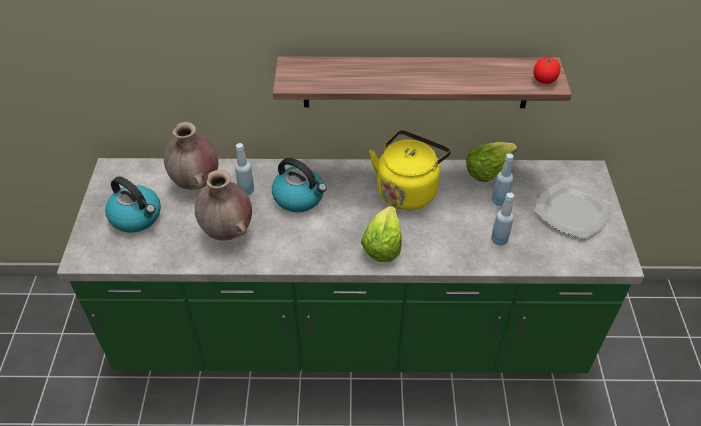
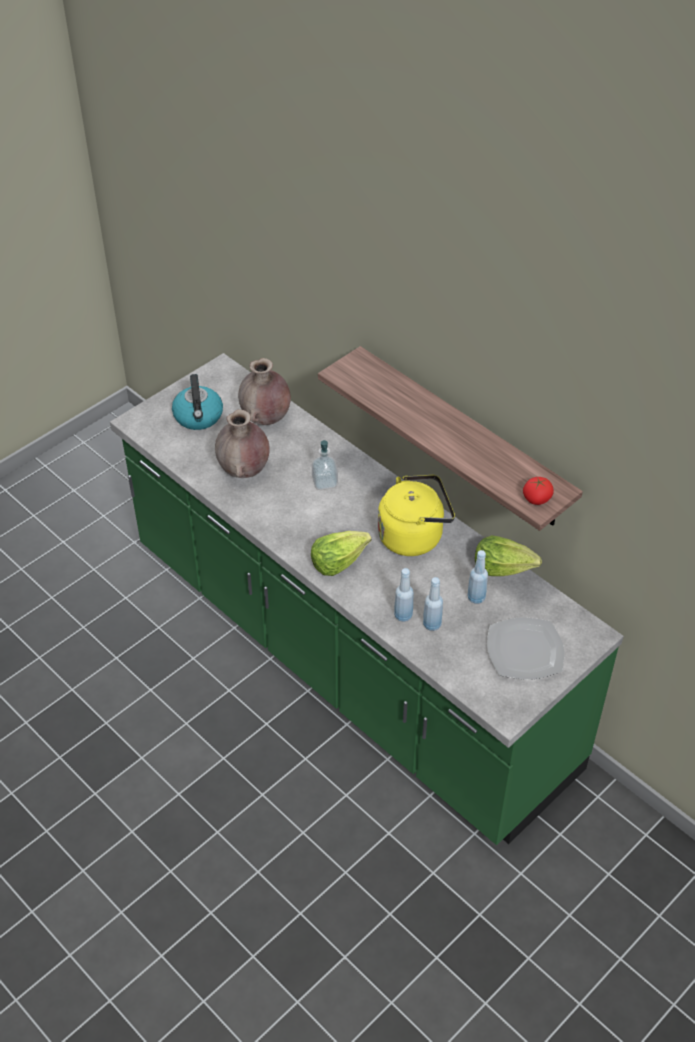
camera: 45 degrees right, 0 degrees up
(246, 190) = (293, 449): blue bottle -> blue bottle (403, 615)
(299, 197) = (324, 482): kettle -> soap dispenser

